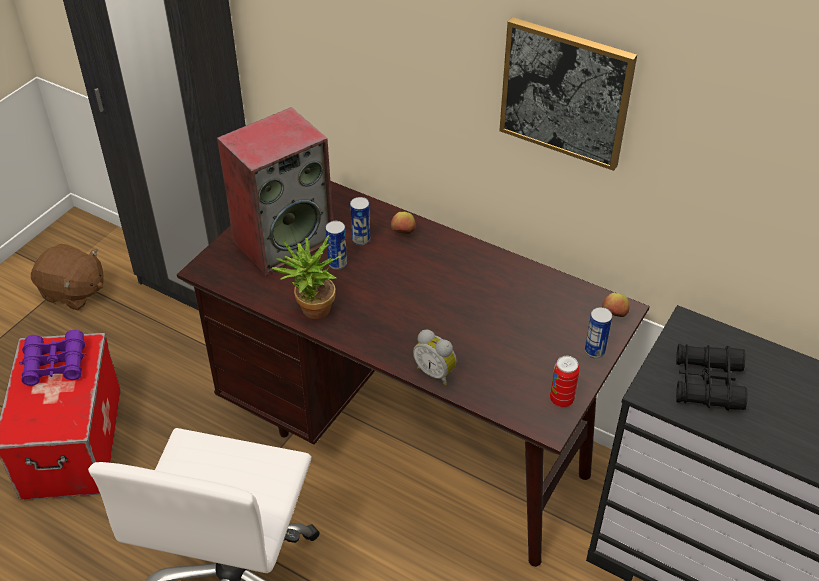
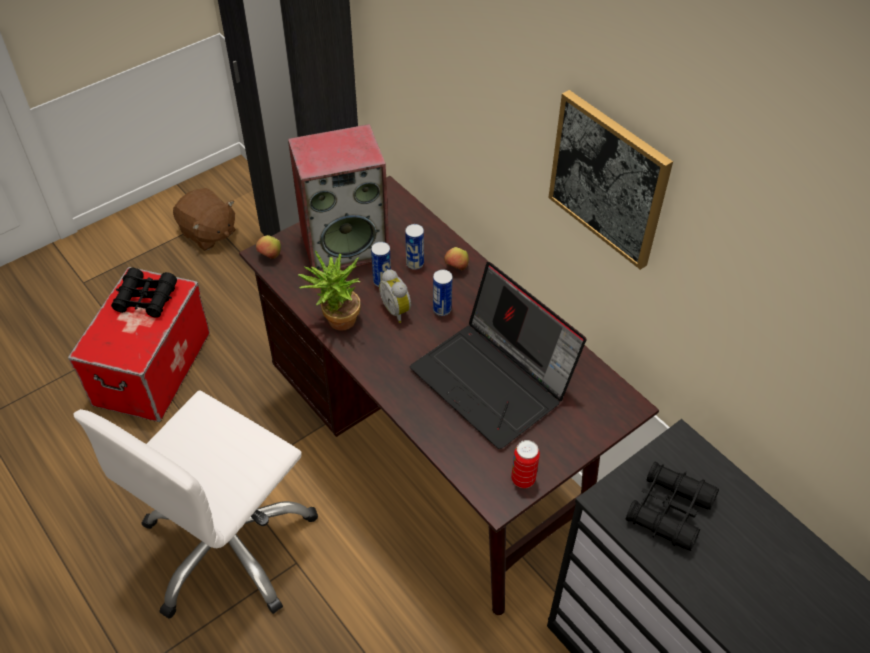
camera: 20 degrees right, 5 degrees up
(55, 364) = (146, 298): purple binoculars -> black binoculars
(435, 372) = (419, 415): alarm clock -> alarm clock (397, 310)
(491, 323) = (494, 381): none -> laptop
(594, 351) = (580, 440): can -> can (442, 309)
(614, 315) = (618, 409): apple -> apple (270, 256)

